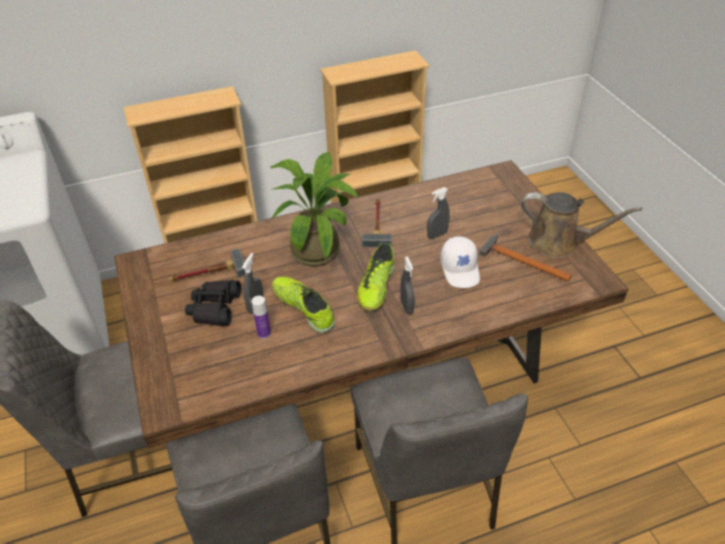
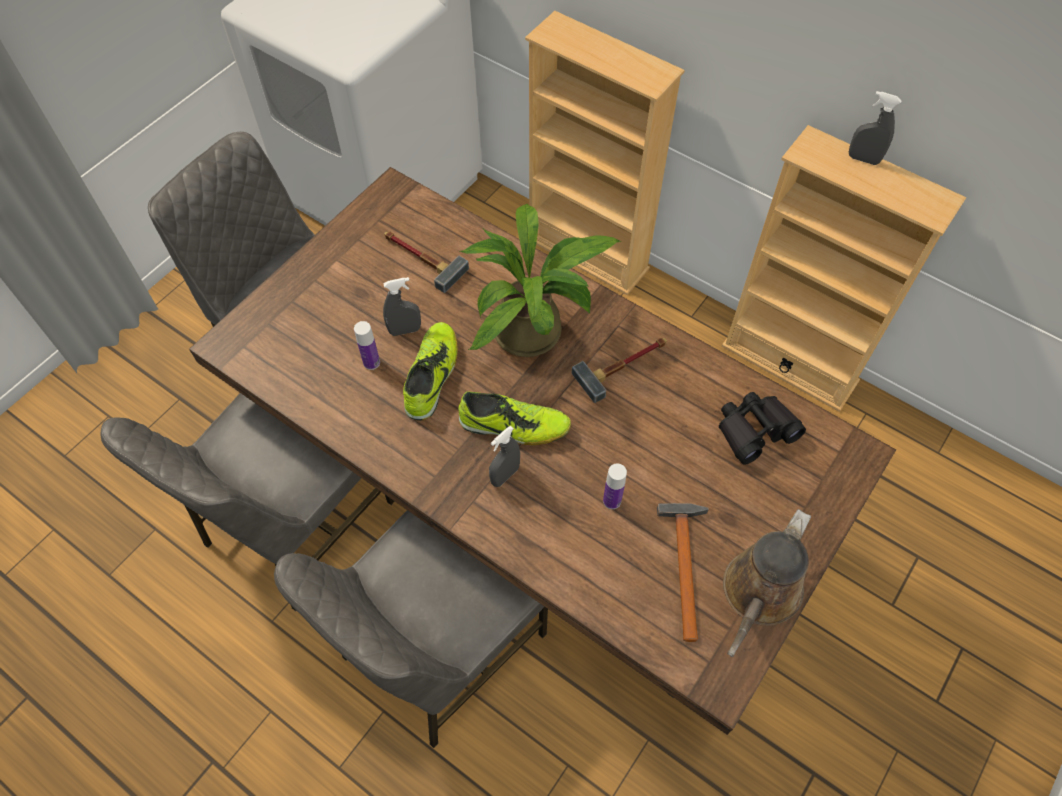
camera: 55 degrees right, 15 degrees up
(214, 308) = (377, 297): black binoculars -> black binoculars (755, 430)
(376, 287) = (514, 426): shoe -> shoe turned 150 degrees counterclockwise
(437, 235) = (656, 440): grey spray bottle -> grey spray bottle (863, 159)
(461, 270) = (612, 501): white cap -> bottle
(558, 243) = (758, 595): brown watering can -> brown watering can turned 45 degrees clockwise

